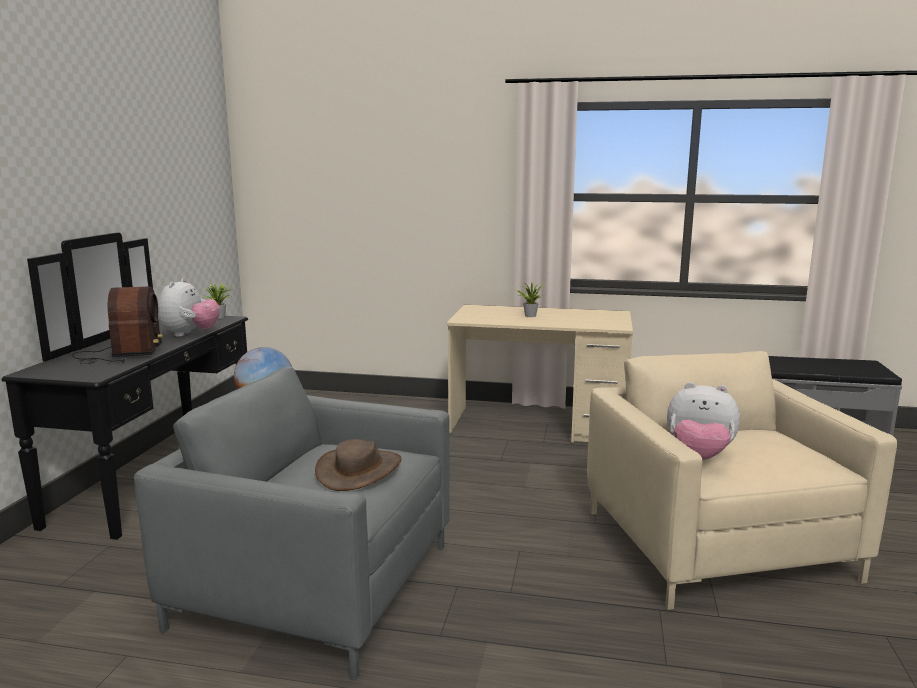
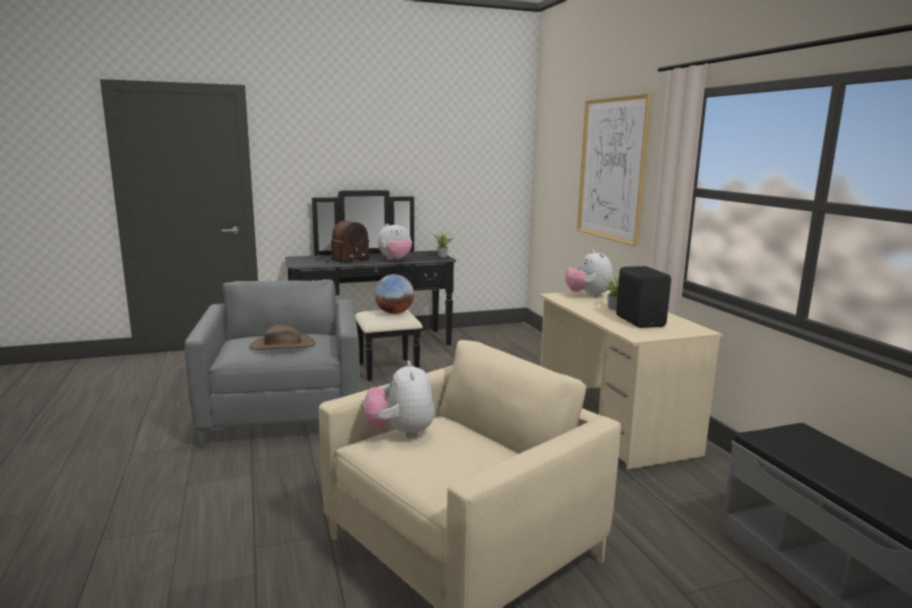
camera: 60 degrees right, 0 degrees up
(417, 181) = (612, 169): none -> picture
(478, 313) = (588, 295): none -> plush toy
(577, 318) = (641, 321): none -> black speaker

